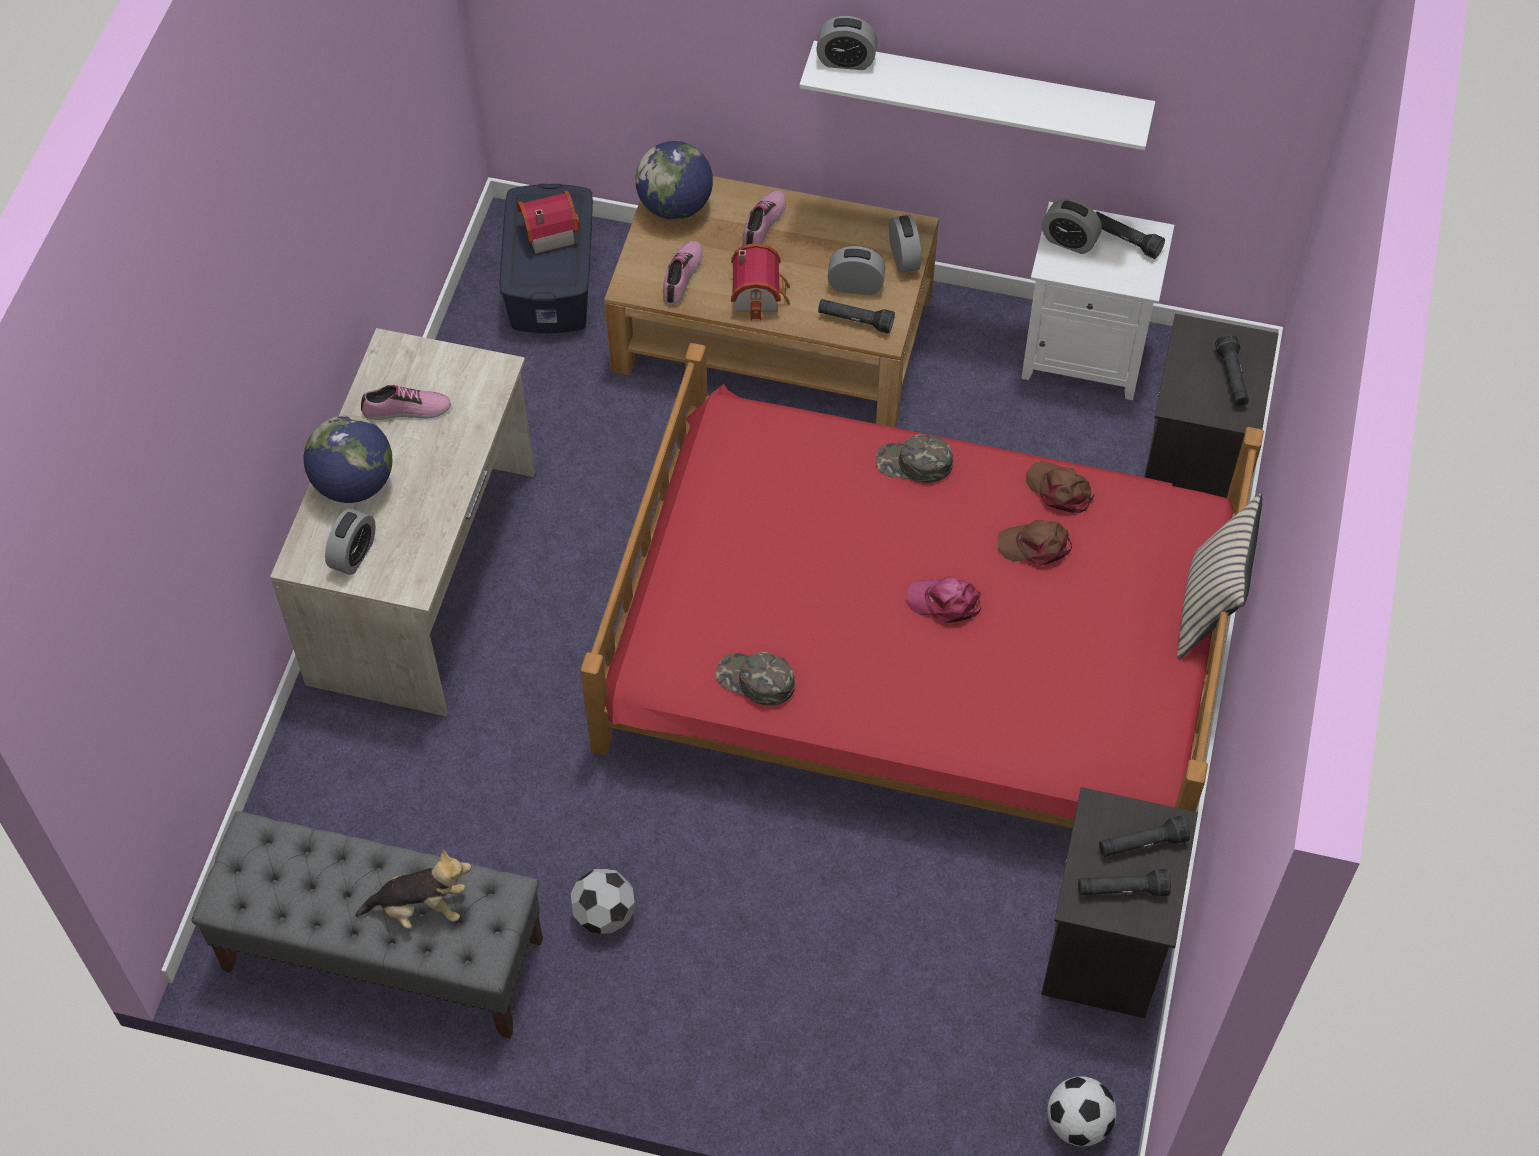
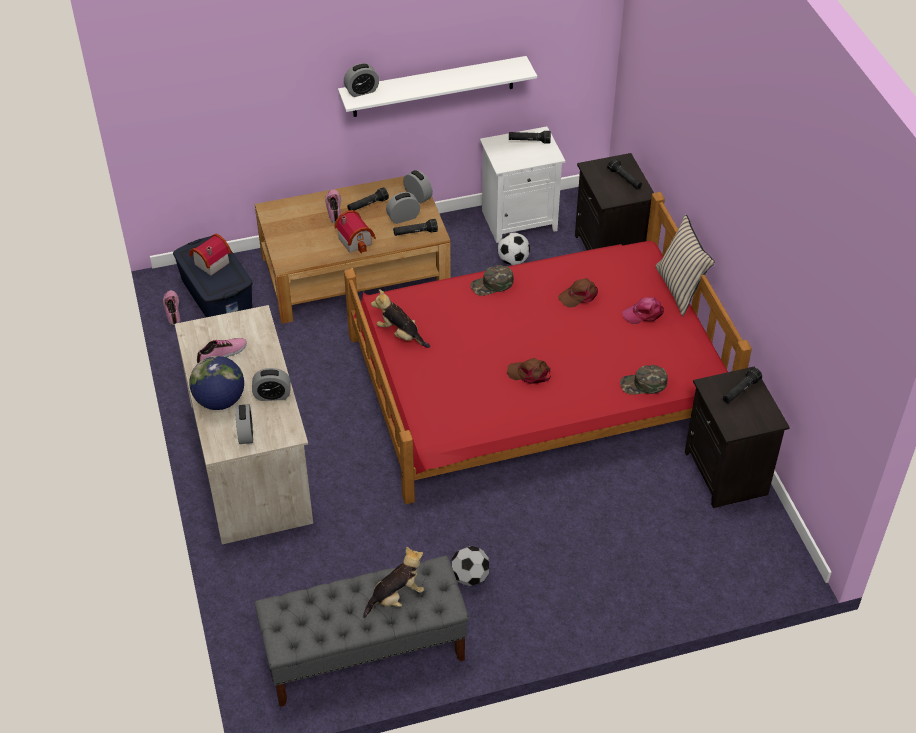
camera: 30 degrees left, 10 degrees down
(675, 206) = (281, 218): globe -> none
(682, 276) = (309, 247): shoe -> shoe (173, 309)
(718, 485) = (400, 334): none -> plush toy
(755, 680) = (488, 414): green cap -> green cap (643, 384)
(945, 602) = (555, 338): pink cap -> pink cap (644, 313)
(1059, 490) = (571, 267): brown cap -> brown cap (529, 374)
(1069, 241) = (503, 151): alarm clock -> alarm clock (272, 395)
(1078, 1123) = (773, 556): football -> football (513, 260)
(1122, 890) = (747, 414): black flashlight -> black flashlight (367, 205)

